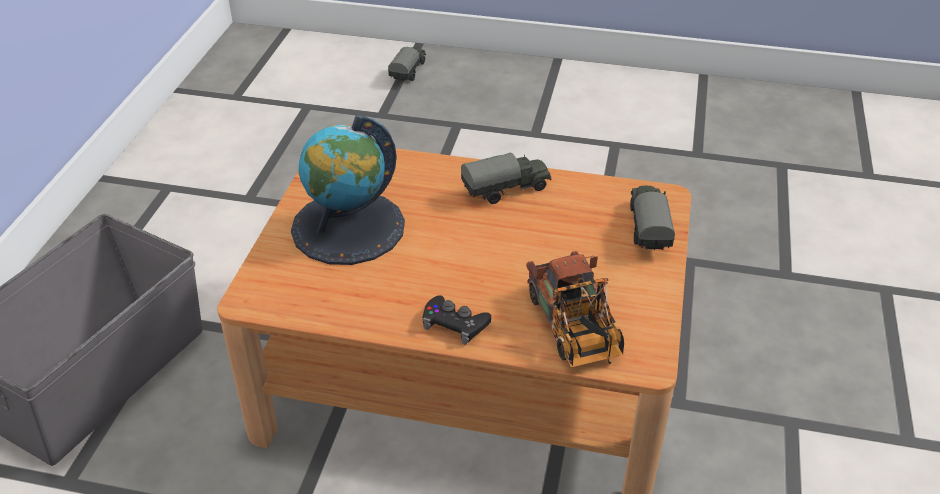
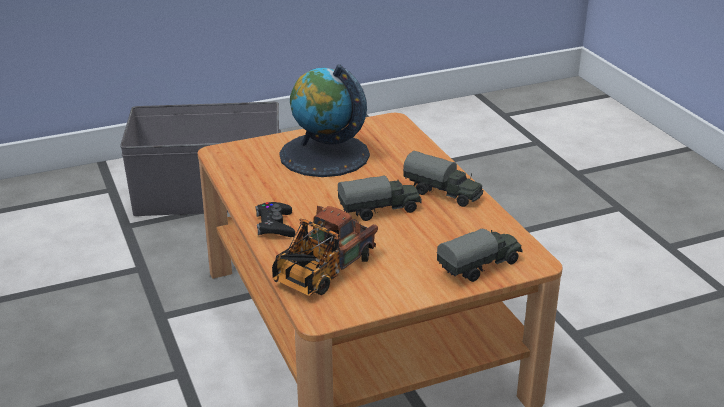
camera: 55 degrees right, 10 degrees down
(408, 72) = (645, 160): toy truck -> toy truck (380, 210)

